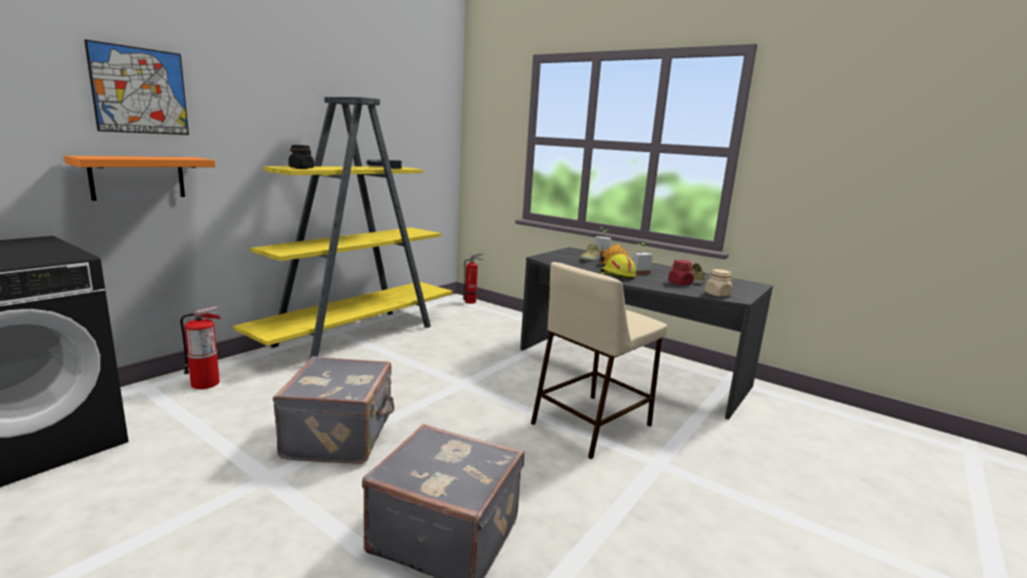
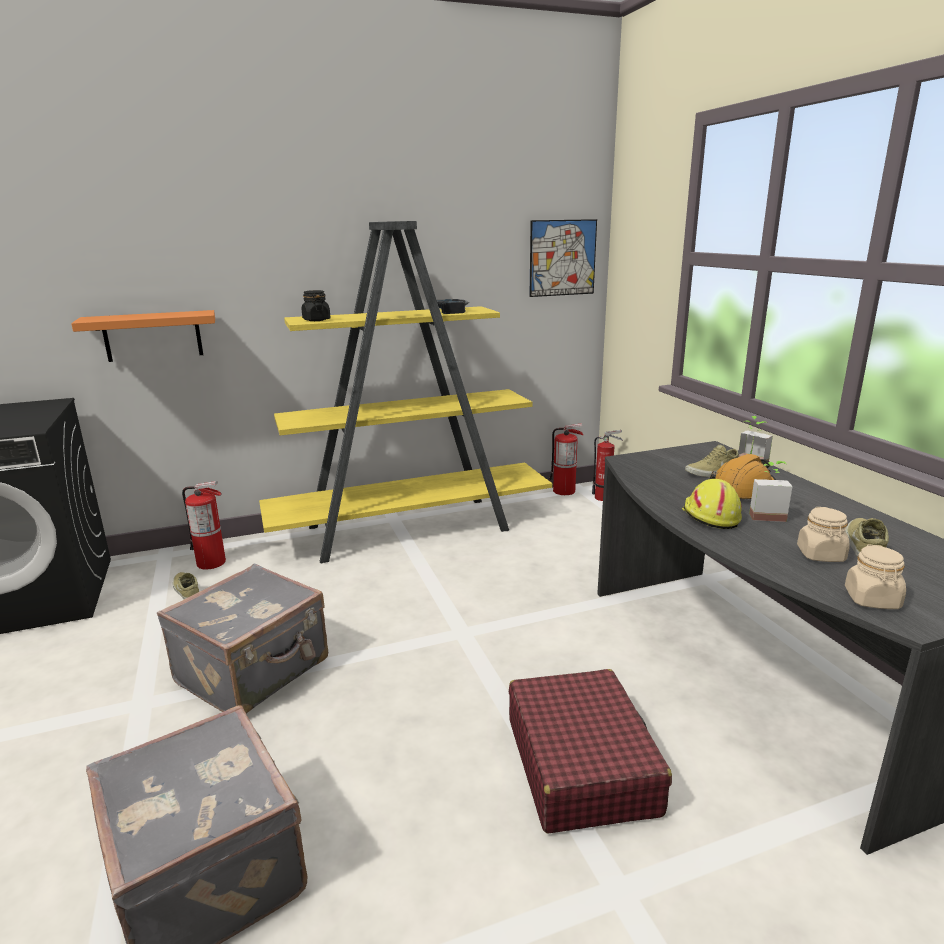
camera: 35 degrees right, 5 degrees up
(140, 91) = (149, 241): picture -> picture (562, 258)
(206, 405) = (186, 590): none -> beige shoe
(442, 301) = (564, 491): none -> fire extinguisher
(592, 423) = (581, 764): beige stool -> red suitcase
(680, 283) = (821, 555): red jar -> beige jar

